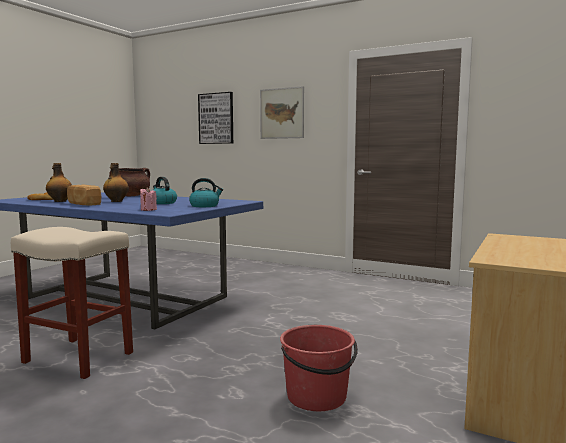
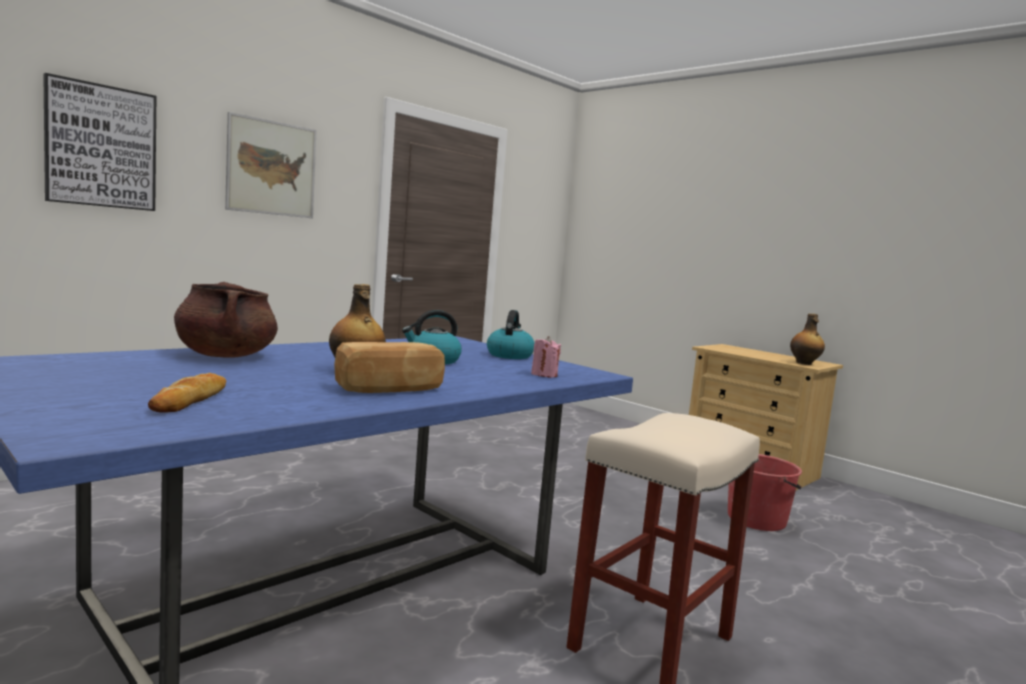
camera: 75 degrees left, 0 degrees up
(60, 201) = (276, 396): bottle -> bottle (804, 363)

